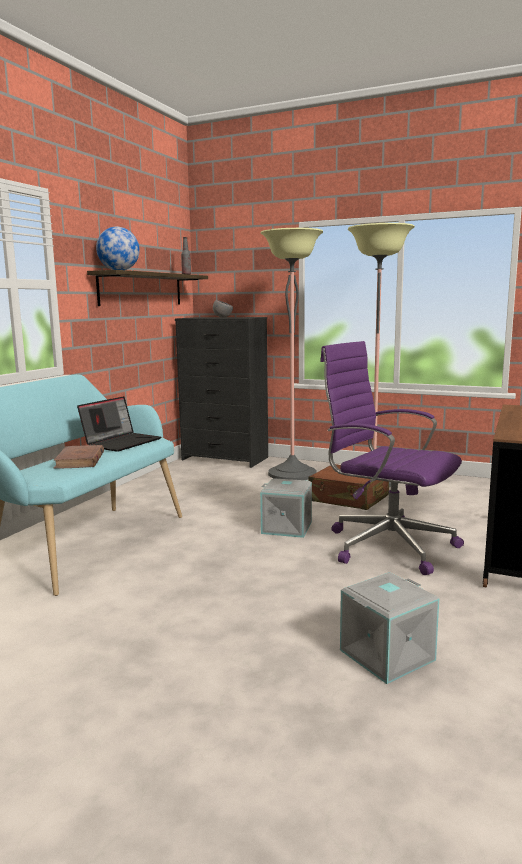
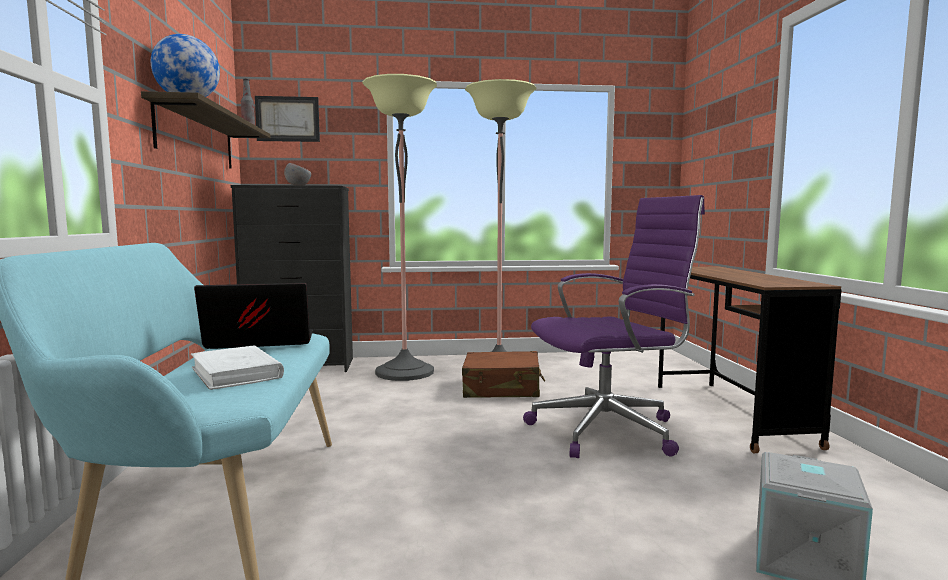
camera: 30 degrees left, 5 degrees down
(80, 460) = (236, 373): brown book -> white book
(122, 442) = (258, 342): laptop -> laptop turned 105 degrees counterclockwise
(225, 261) = (287, 119): none -> picture
(287, 527) = (481, 431): grey storage box -> none
(387, 545) = (609, 430): purple office chair -> purple office chair turned 150 degrees clockwise

